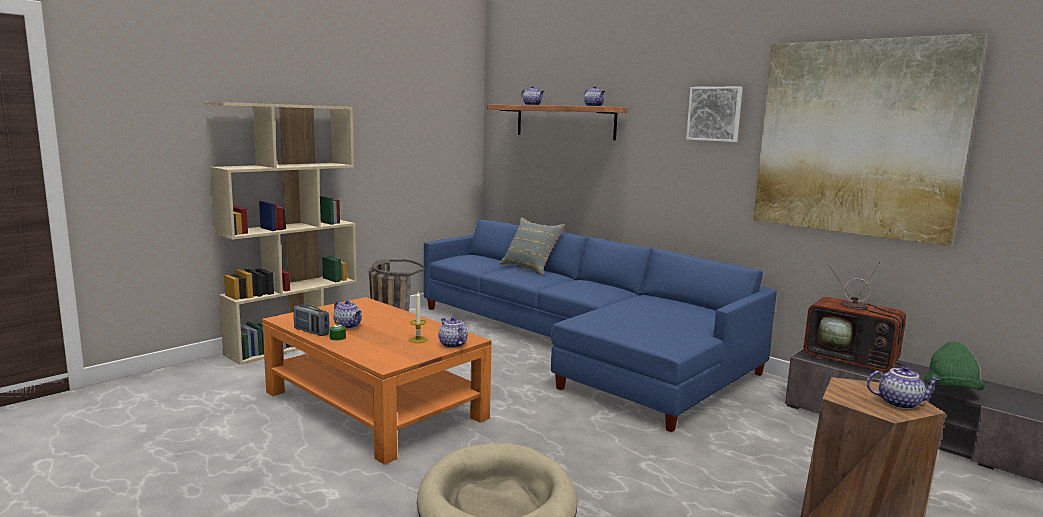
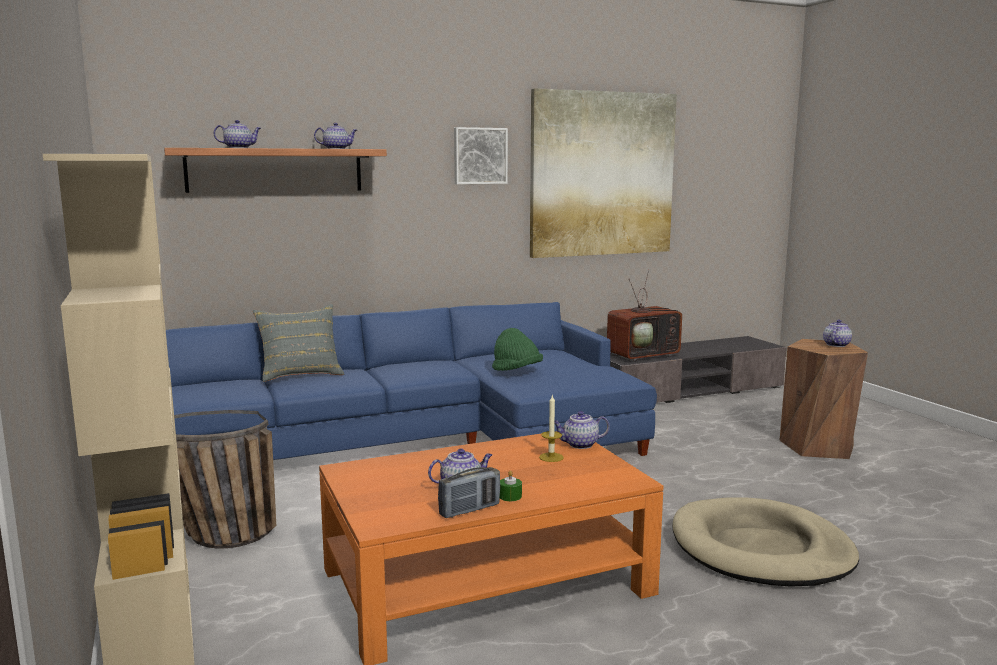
camera: 65 degrees left, 0 degrees up
(951, 390) = (707, 351): green hat -> green hat (516, 371)

